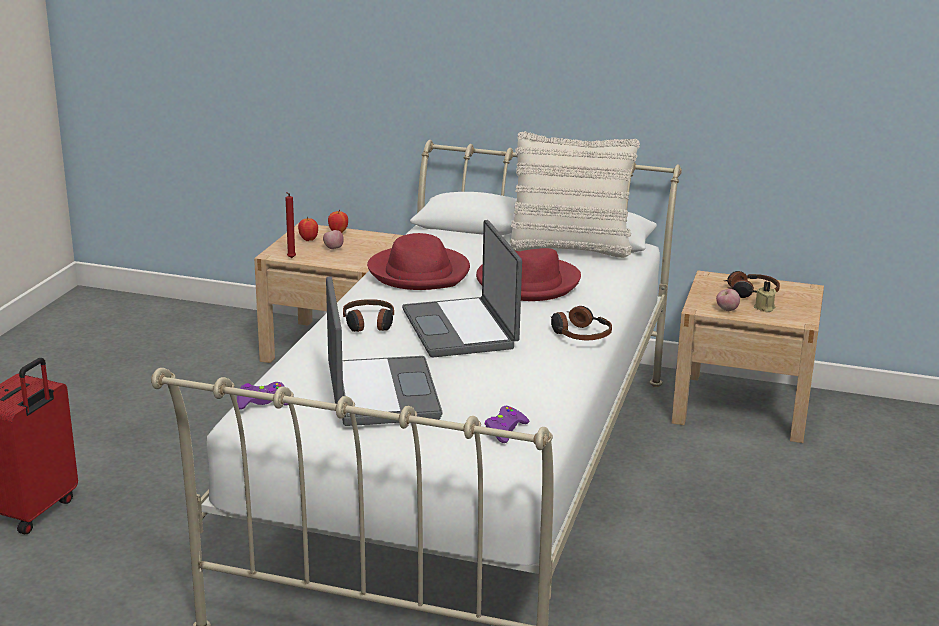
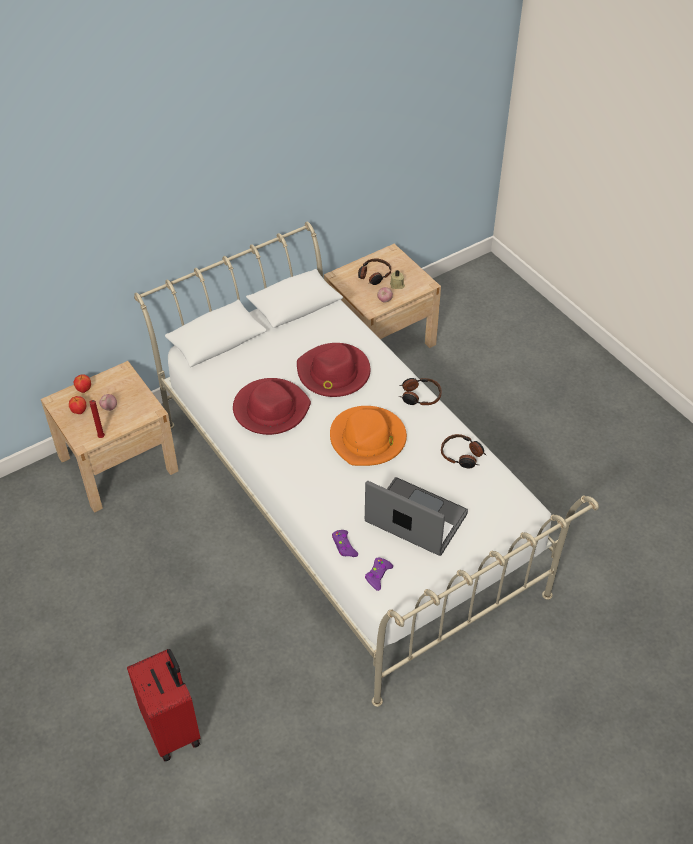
camera: 50 degrees left, 25 degrees up
(369, 324) = (322, 474): headphones -> headphones (462, 455)
(461, 329) = (368, 439): laptop -> orange hat
(505, 430) = (498, 494): purple game controller -> purple game controller (344, 546)
(571, 248) = (303, 323): beige pillow -> none

